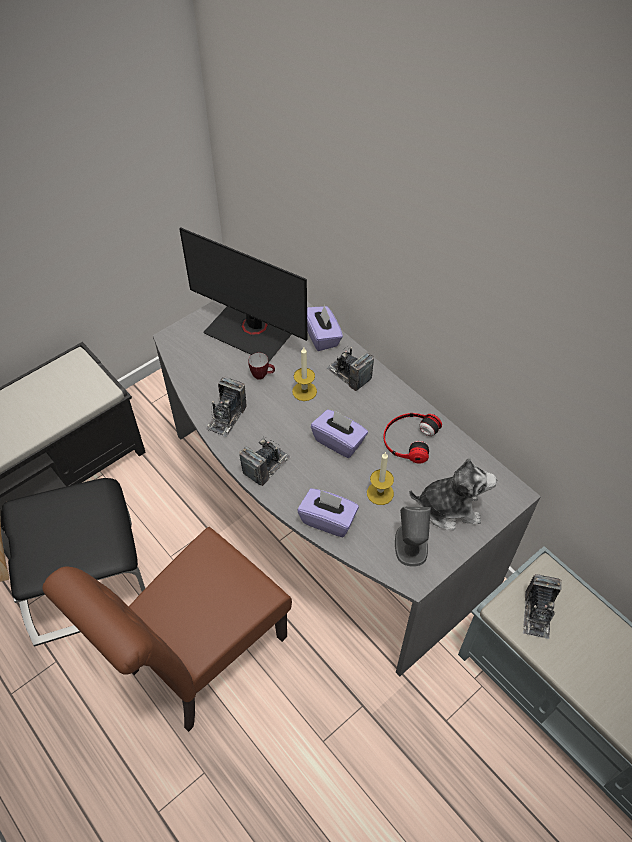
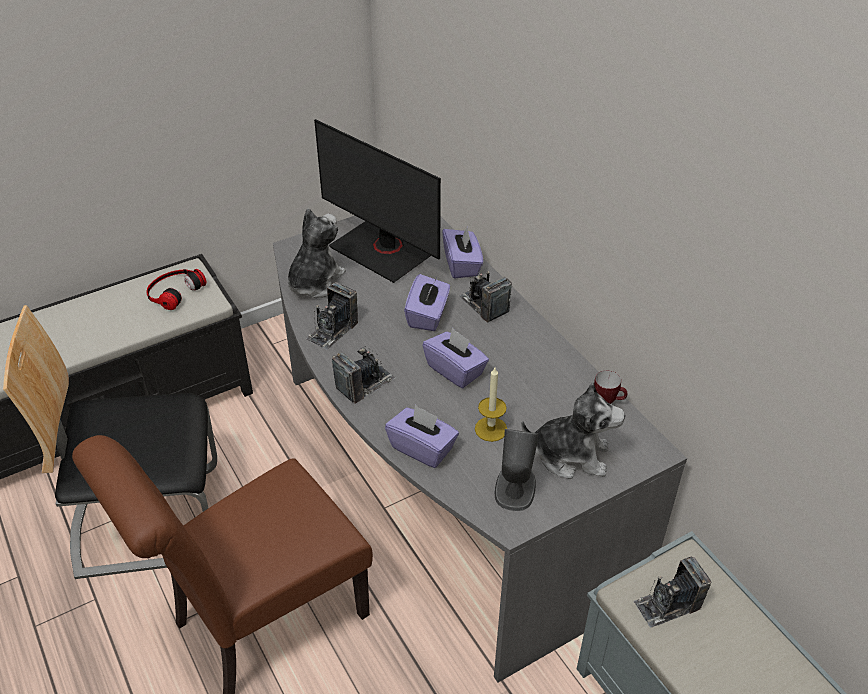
camera: 10 degrees right, 10 degrees down
(199, 371) = (315, 282): none -> plush toy
(262, 375) = (384, 295): mug -> mug (608, 402)
(304, 391) = (428, 316): candle -> purple tissue box
(409, 439) = (539, 378): headphones -> headphones (174, 291)
(537, 614) = (668, 605): camera -> camera turned 45 degrees clockwise

